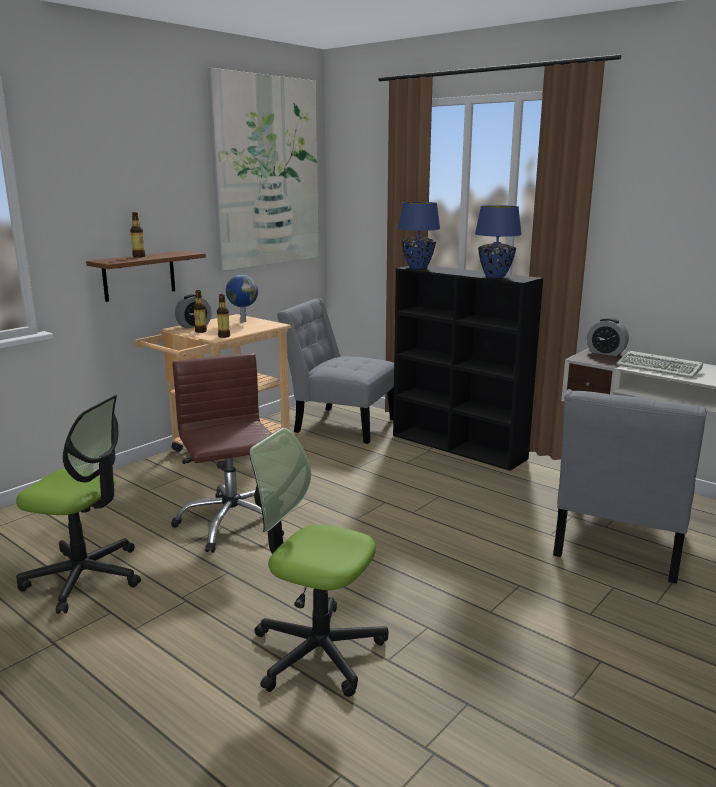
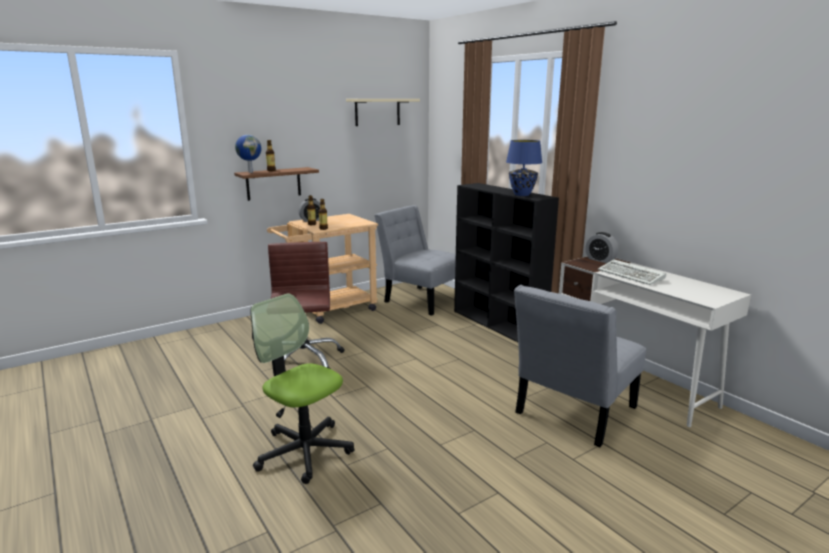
camera: 15 degrees right, 0 degrees up
(85, 577) = (192, 382): office chair -> none
(243, 321) = (347, 219): globe -> globe (250, 172)
(267, 172) = (377, 112): picture -> beige shelf
(417, 267) = (473, 185): blue table lamp -> none

